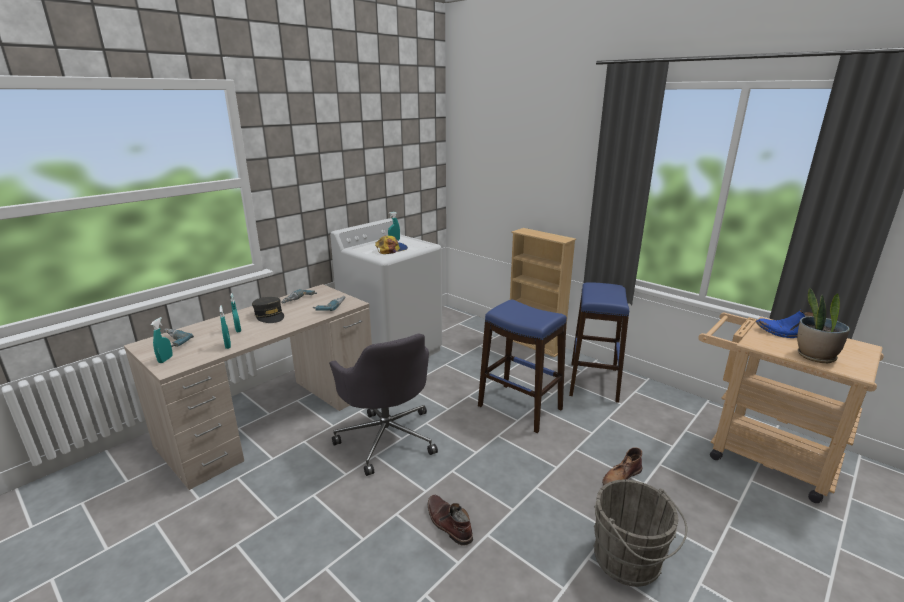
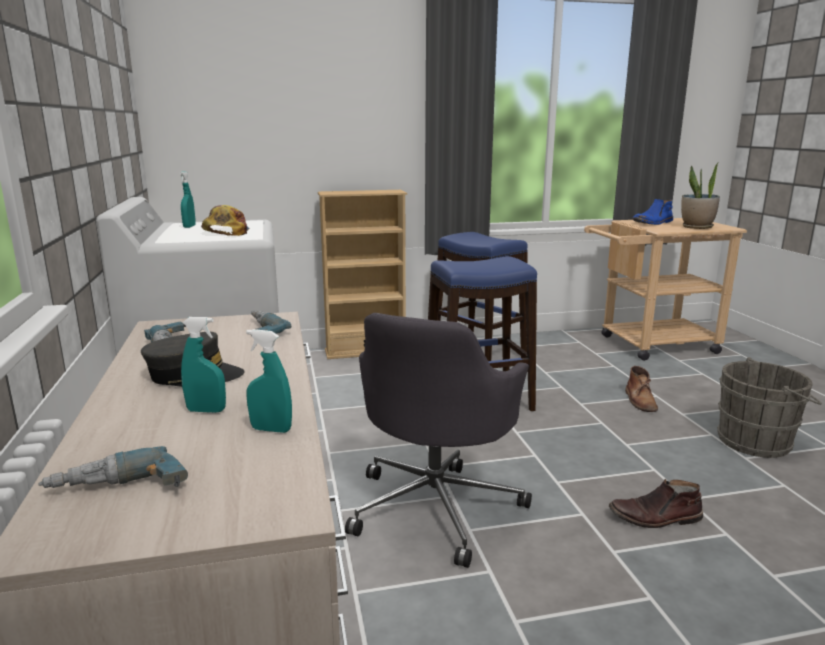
camera: 55 degrees left, 5 degrees down
(165, 359) = (220, 512): turquoise spray bottle -> none
(387, 437) = (436, 506): grey office chair -> grey office chair turned 105 degrees clockwise

